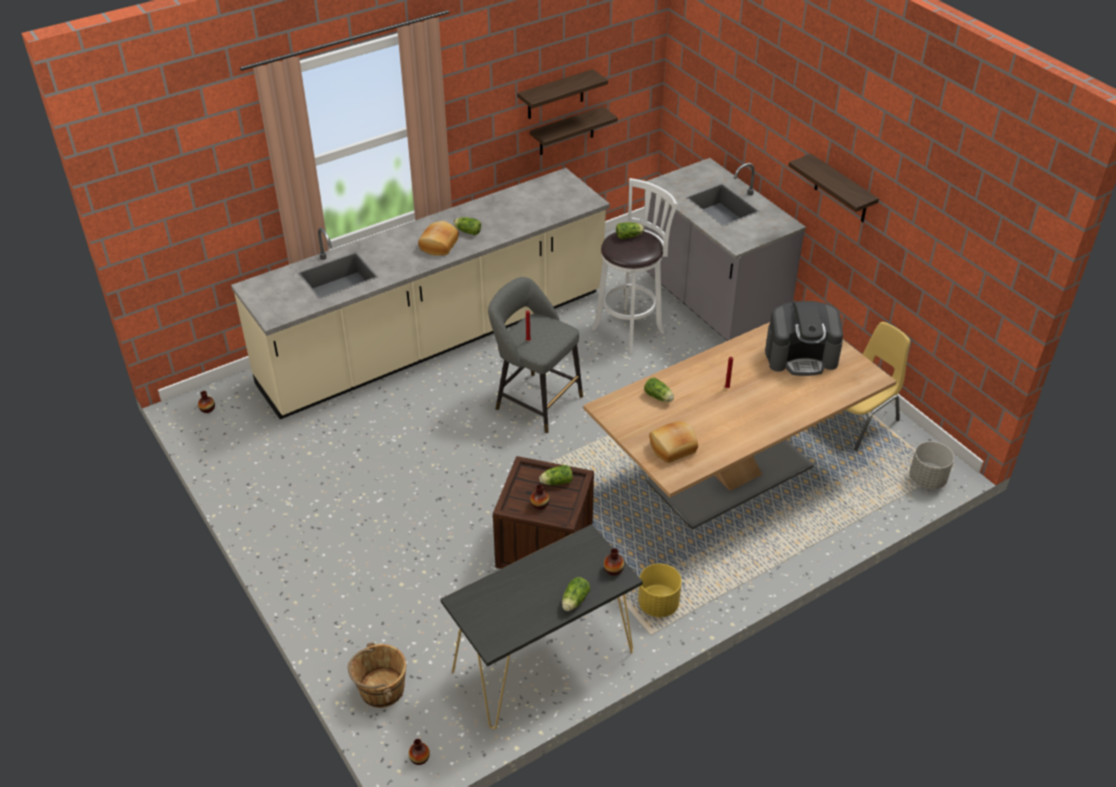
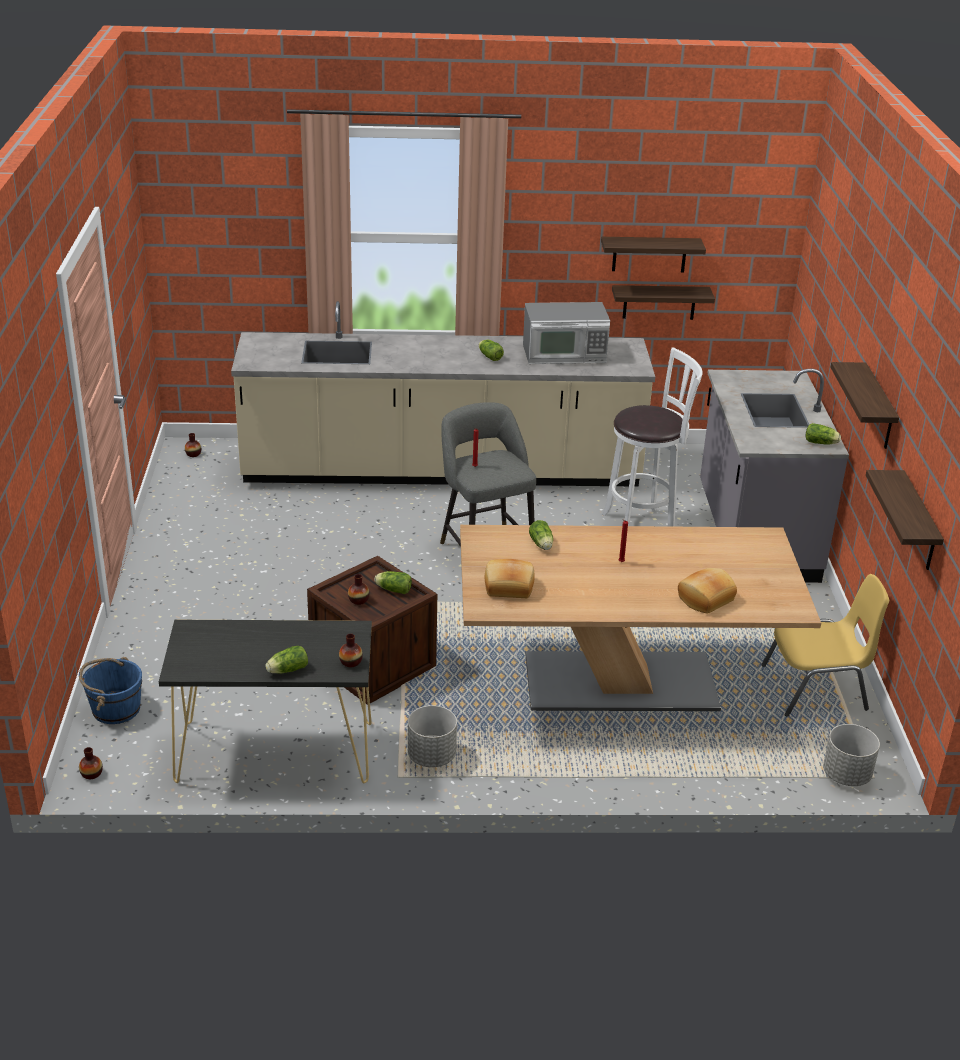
camera: 30 degrees right, 10 degrees down
(381, 689) = (115, 709): brown bucket -> blue bucket
(438, 245) = (450, 358): bread -> bread (704, 598)
(523, 206) = (565, 354): none -> microwave
(629, 236) = (653, 411): lettuce -> lettuce (821, 443)
(658, 605) = (431, 756): yellow planter -> grey planter
(801, 356) = (733, 565): coffee machine -> none
(931, 279) = (918, 523): none -> shelf

